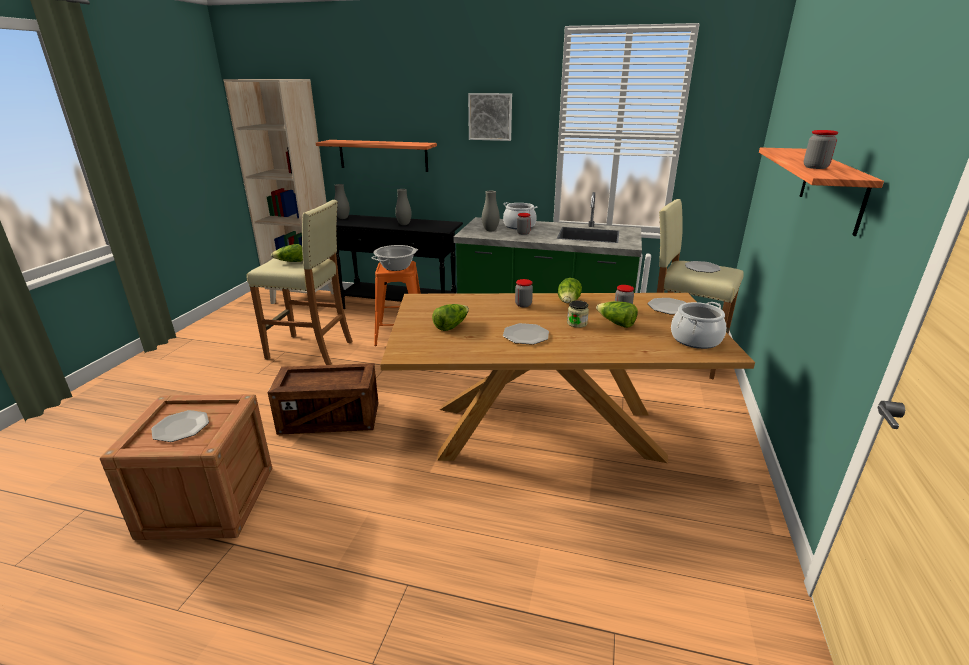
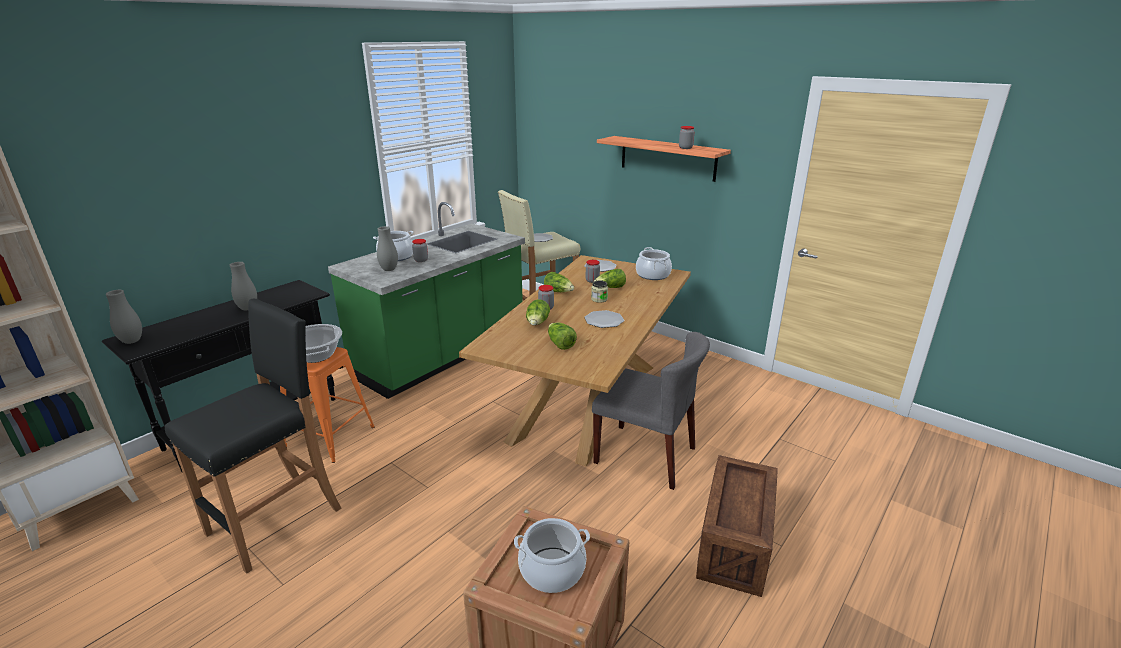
camera: 65 degrees left, 0 degrees up
(181, 427) = (552, 570): plate -> cooking pot
(290, 262) = (229, 412): lettuce -> lettuce (537, 323)
(311, 350) = (276, 521): beige stool -> black stool
(330, 418) = (463, 525): crate -> crate (734, 543)
(383, 155) = (159, 228): shelf -> none
(481, 498) = (646, 455): none -> grey chair
(490, 116) = (304, 147): picture -> none

